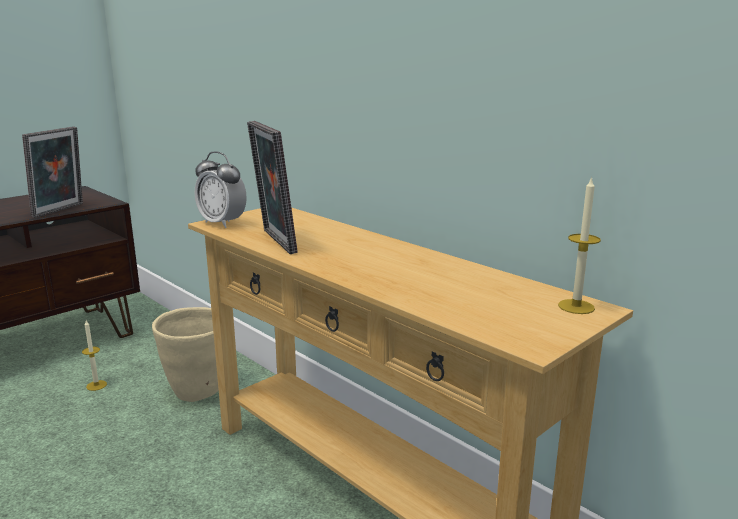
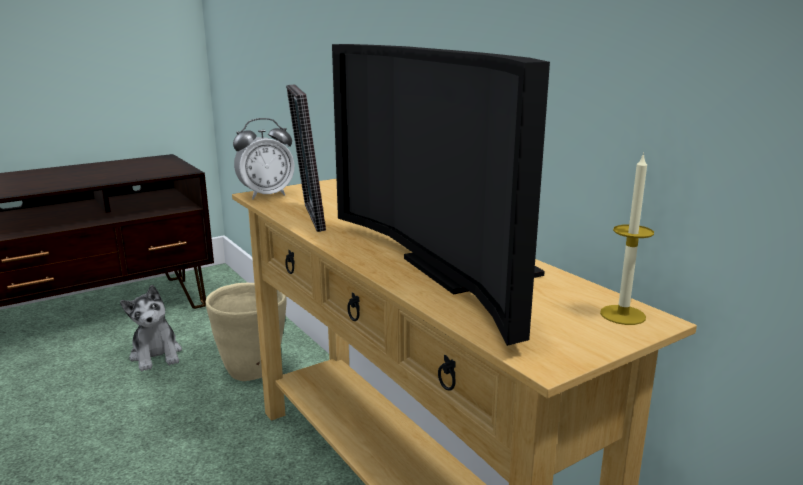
camera: 10 degrees right, 0 degrees up
(61, 210) = (137, 177): picture frame -> none
(96, 385) = (156, 355): candle -> plush toy
(222, 223) = (266, 195): alarm clock -> alarm clock turned 75 degrees counterclockwise
(425, 279) = (452, 269): none -> television

